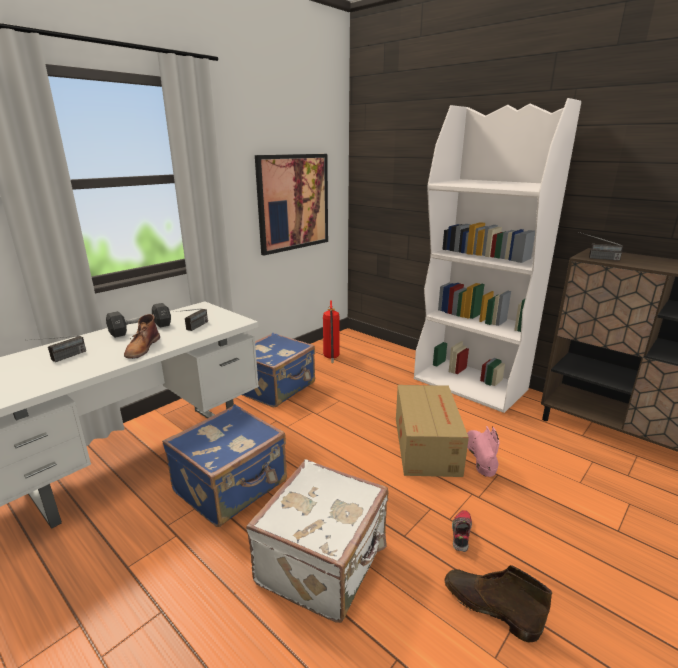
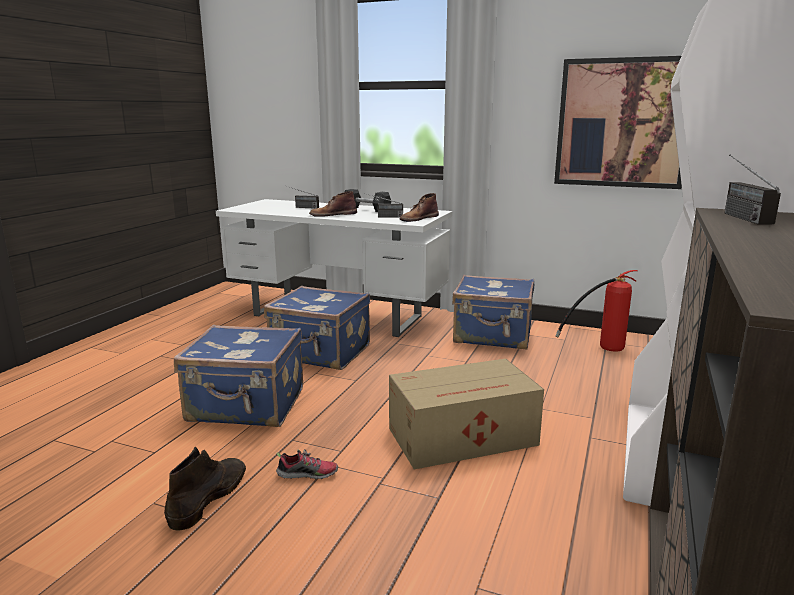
camera: 70 degrees right, 5 degrees down
(223, 317) = (418, 218): none -> brown boot
(324, 563) = (247, 406): white suitcase -> blue suitcase
(479, 455) = (473, 480): pink boot -> none

